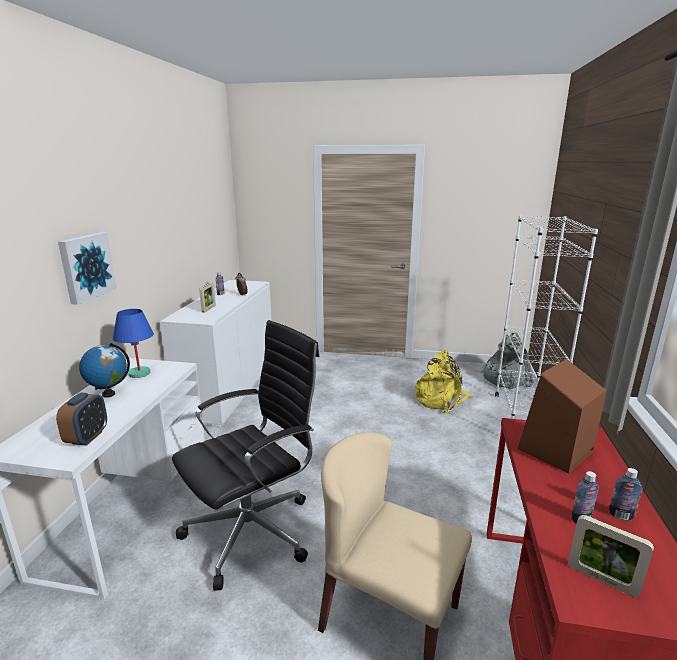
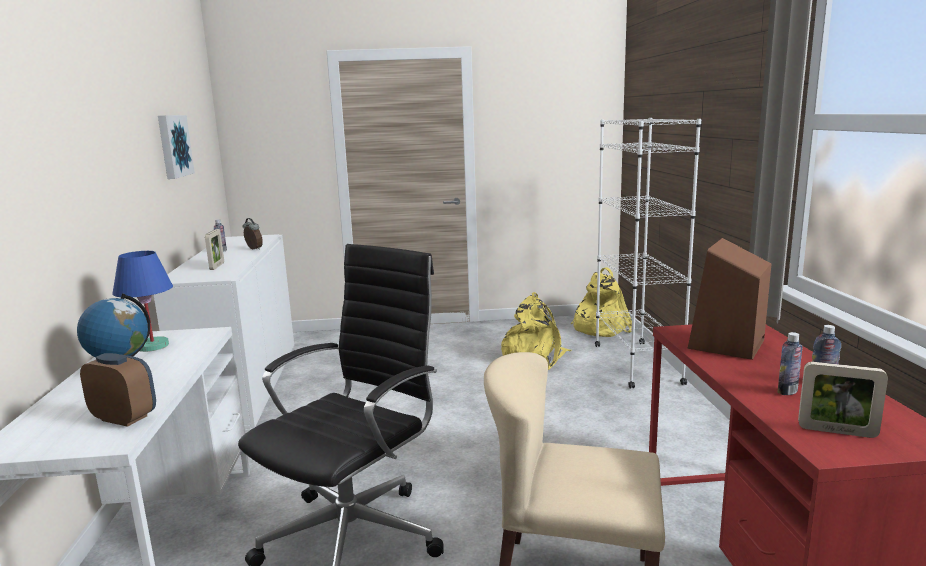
camera: 15 degrees left, 5 degrees down
(86, 266) = (63, 193): picture -> picture (173, 146)
(87, 437) = (124, 418): alarm clock -> alarm clock turned 60 degrees counterclockwise
(505, 378) = (599, 328): grey backpack -> yellow backpack

